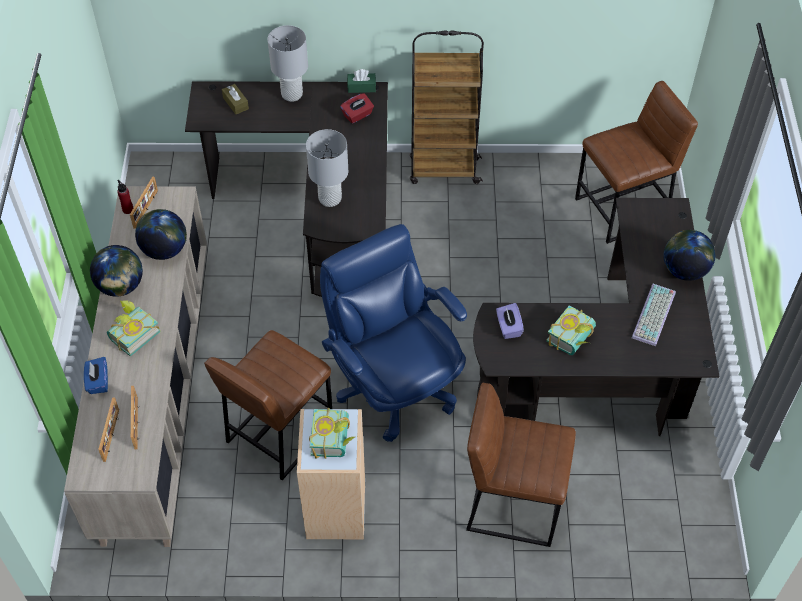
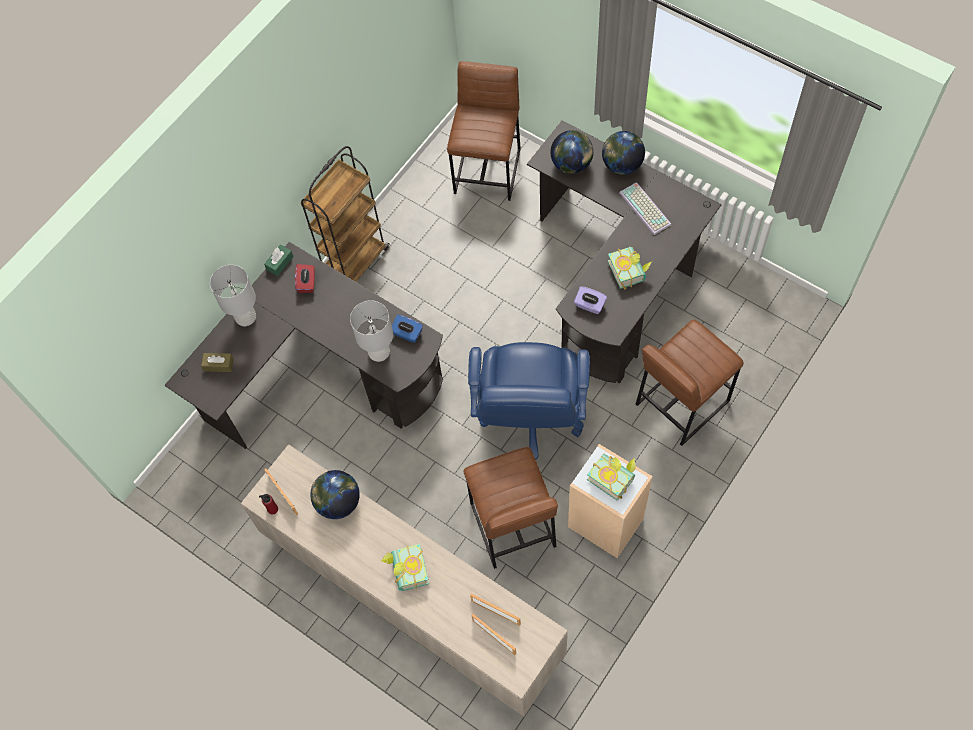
camera: 50 degrees left, 10 degrees up
(98, 382) = (435, 621): blue tissue box -> blue tissue box (407, 333)
(121, 286) = (351, 555): globe -> globe (571, 164)
(394, 386) = (529, 420): blue office chair -> blue office chair turned 90 degrees counterclockwise

